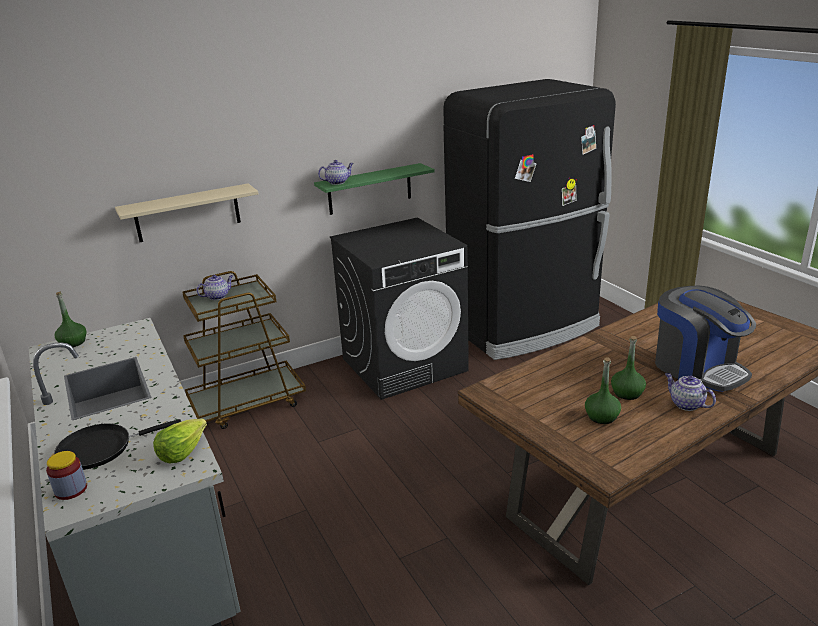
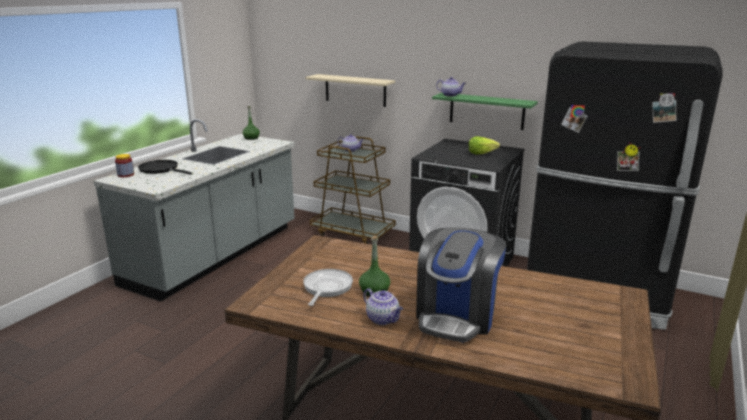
camera: 55 degrees right, 5 degrees down
(182, 451) = (168, 183): lettuce -> lettuce (481, 153)
(601, 417) = (326, 288): green bottle -> frying pan
(685, 404) = (383, 319): teapot -> teapot turned 120 degrees clockwise

